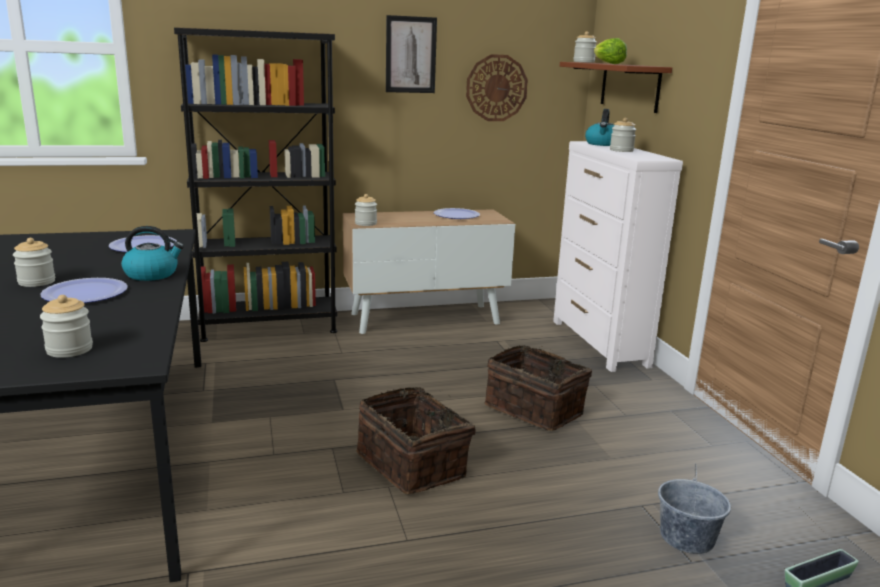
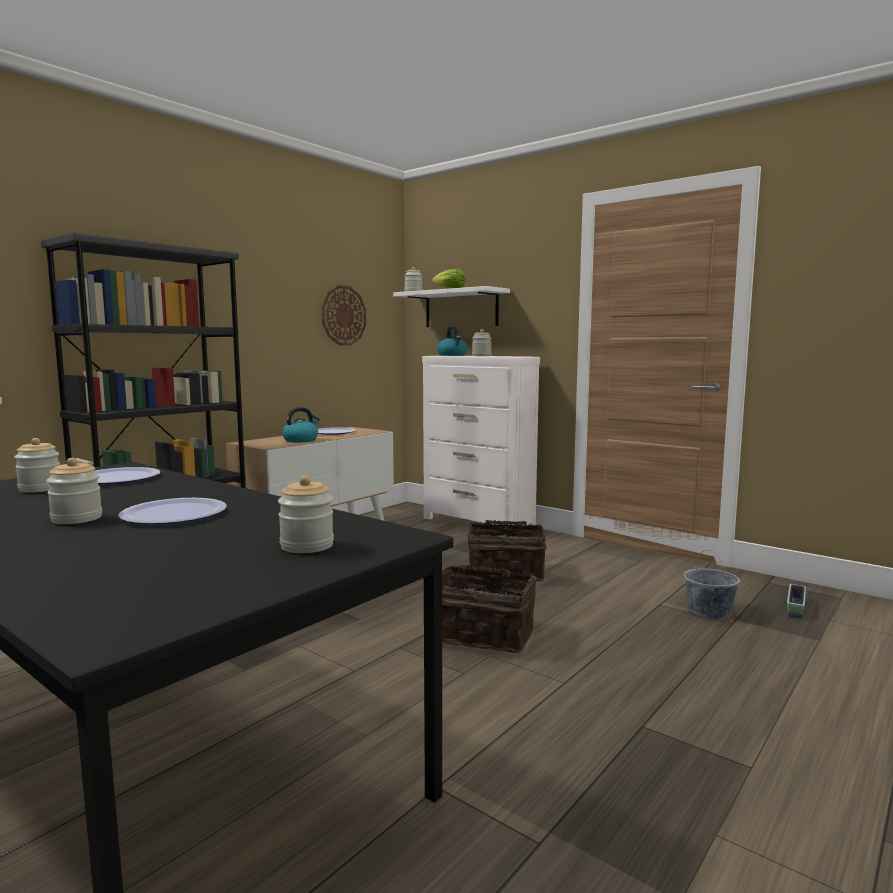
camera: 35 degrees left, 10 degrees down
(152, 274) = (203, 491): kettle -> kettle (301, 440)
(365, 223) = (271, 446): jar -> jar (40, 489)
(410, 55) = (275, 283): picture -> none
(630, 86) = (461, 309): brown shelf -> white shelf

